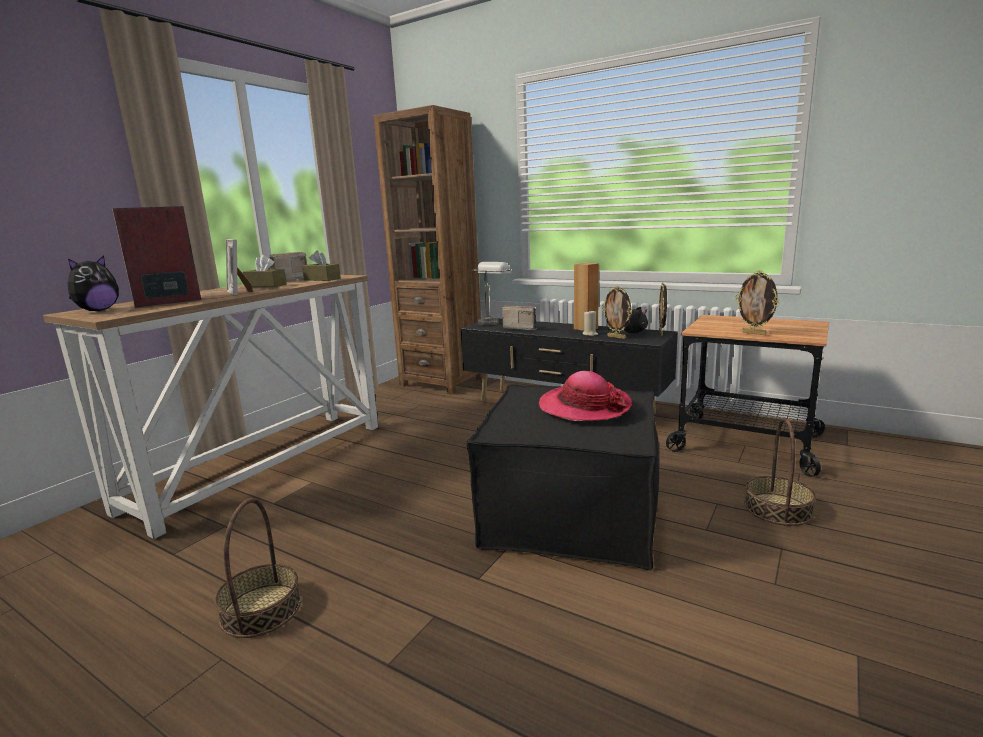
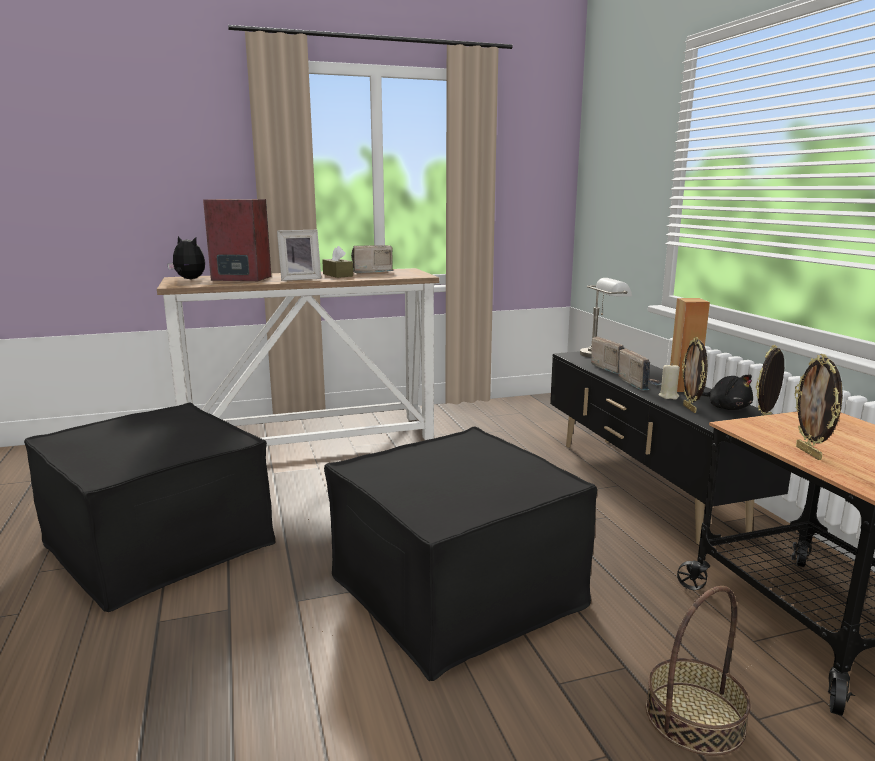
camera: 40 degrees right, 0 degrees up
(97, 311) = (188, 279): plush toy -> plush toy turned 135 degrees counterclockwise
(241, 292) = (300, 279): picture frame -> picture frame turned 120 degrees counterclockwise
(261, 610) = (160, 544): basket -> black ottoman
(322, 279) = (392, 275): brown tissue box -> none
(442, 382) = (561, 413): brown bookcase -> none
(557, 332) = (638, 384): none -> radio
(584, 406) = (476, 472): hat -> none

